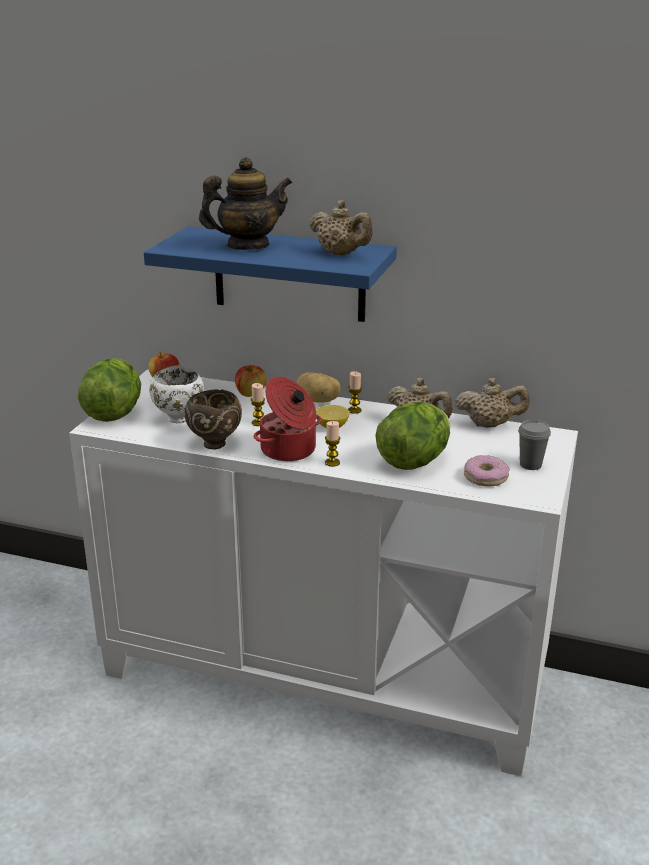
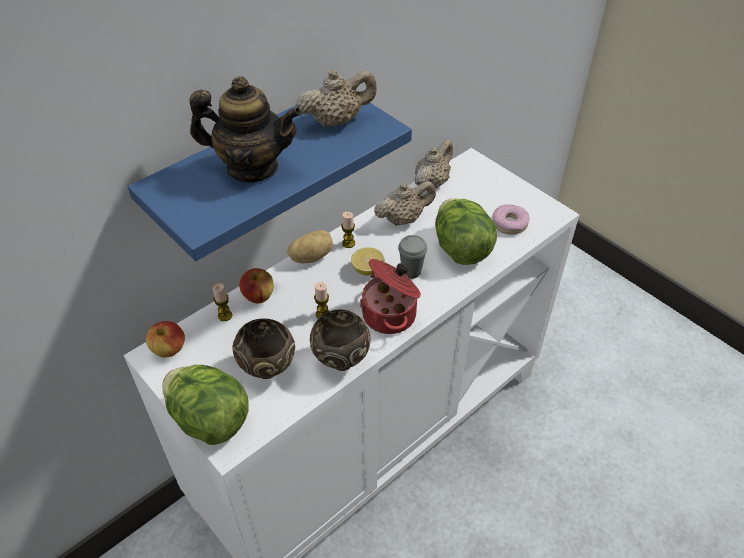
camera: 60 degrees left, 20 degrees up
(179, 419) = (269, 370): white bowl -> brown bowl
(247, 246) = (252, 168): teapot -> teapot turned 90 degrees clockwise
(332, 463) = (431, 296): candle -> candle (225, 315)
(530, 465) = (505, 193): grey cup -> grey cup (411, 271)

